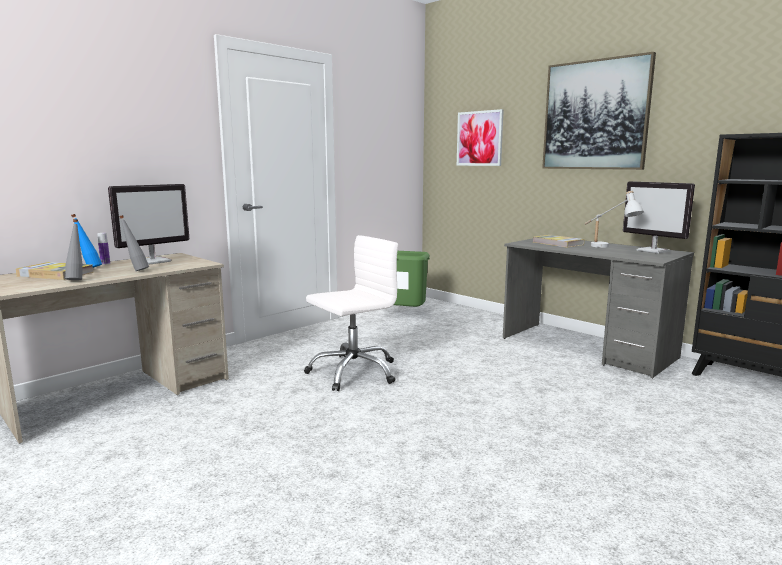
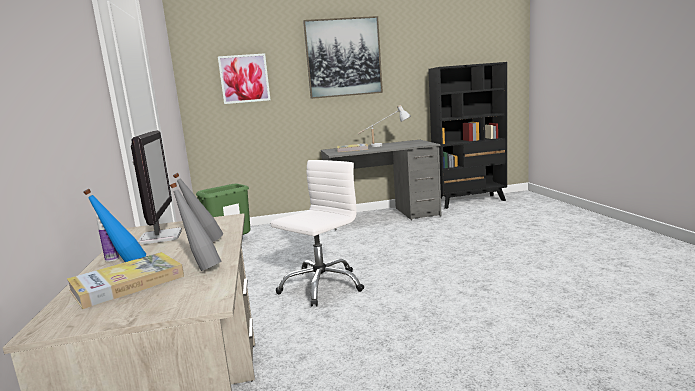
camera: 55 degrees left, 0 degrees up
(353, 372) = (321, 286): white office chair -> white office chair turned 45 degrees clockwise
(653, 251) = (407, 142): monitor -> none

